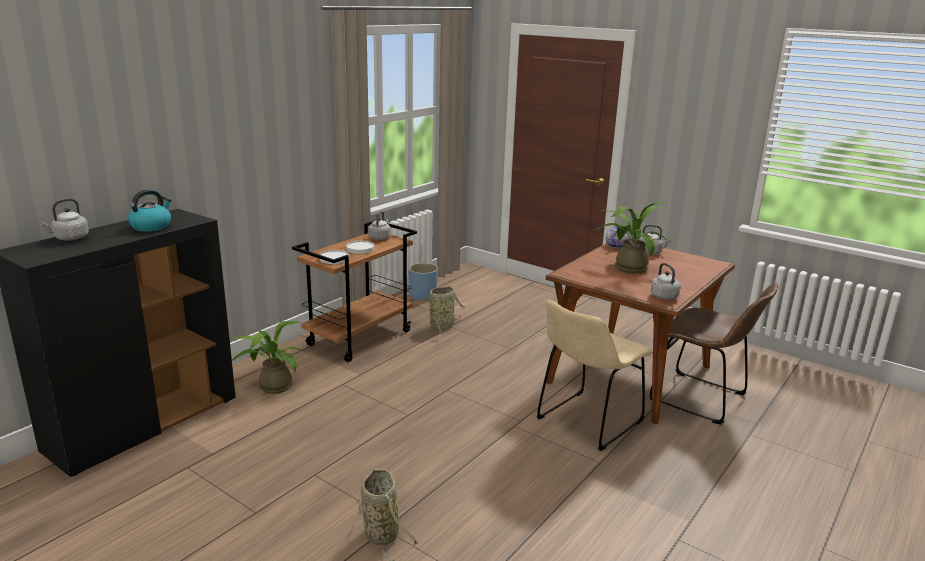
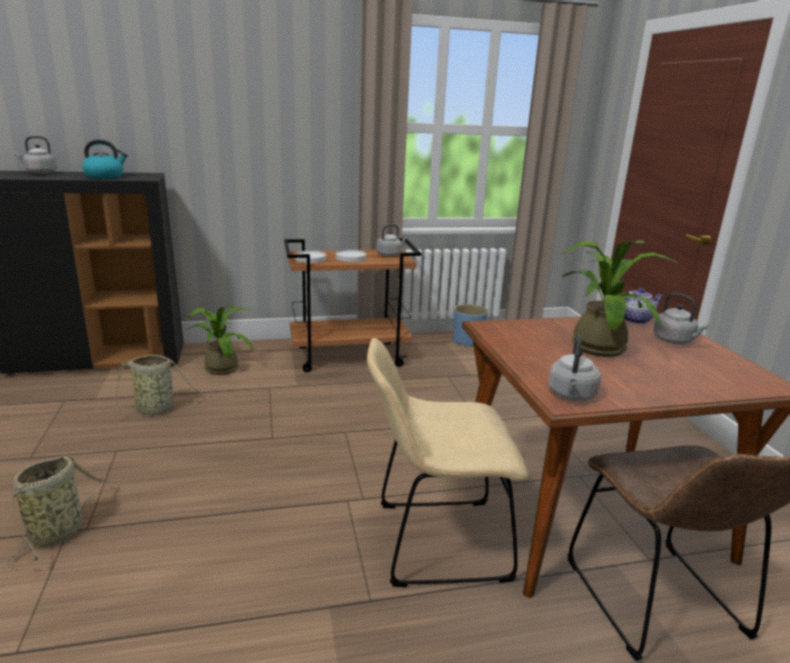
camera: 40 degrees right, 0 degrees up
(443, 326) = (442, 373): basket -> basket (158, 409)

